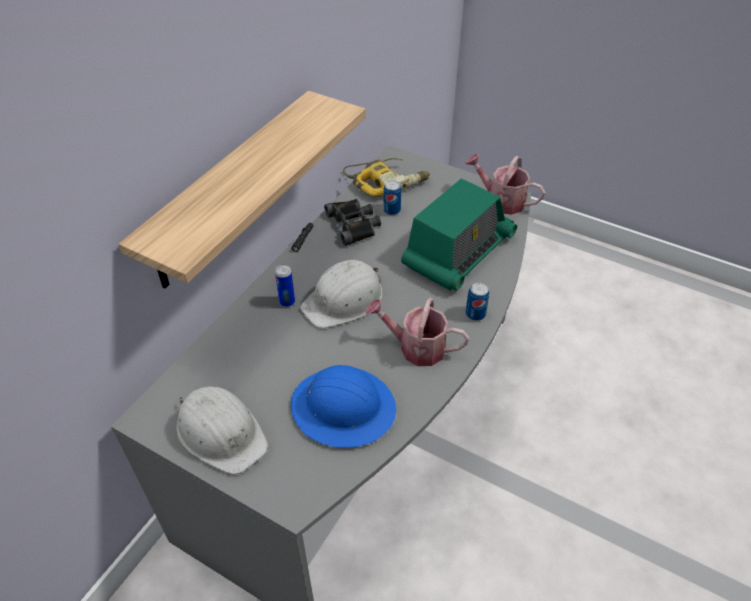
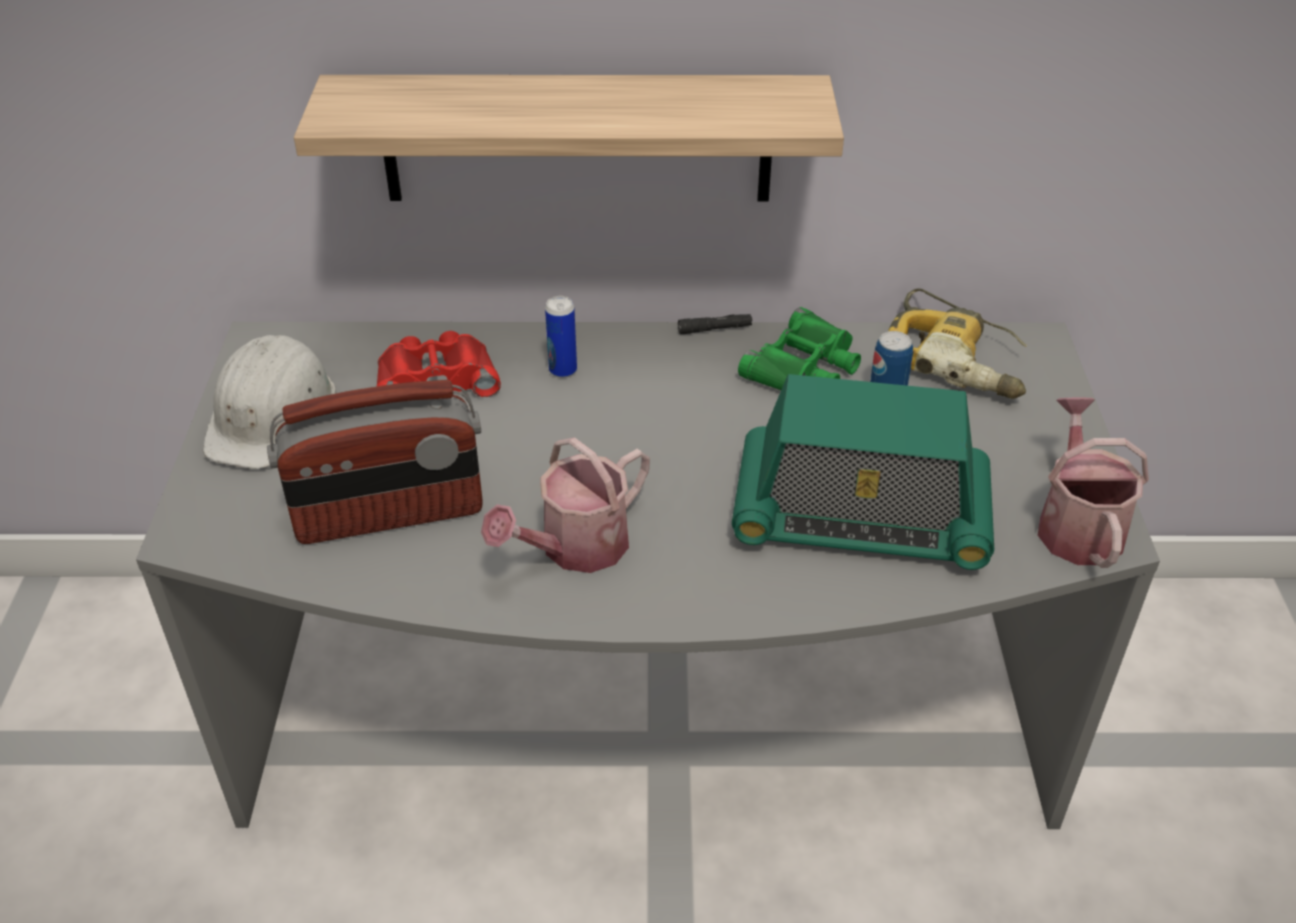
camera: 60 degrees right, 5 degrees down
(250, 352) = (436, 378): none -> red binoculars
(343, 407) = (389, 515): blue hard hat -> radio
(344, 300) = (617, 426): white hard hat -> none
(354, 225) = (804, 367): black binoculars -> green binoculars
(416, 347) = (575, 549): watering can -> watering can turned 120 degrees counterclockwise
(475, 314) = (717, 597): can -> none

